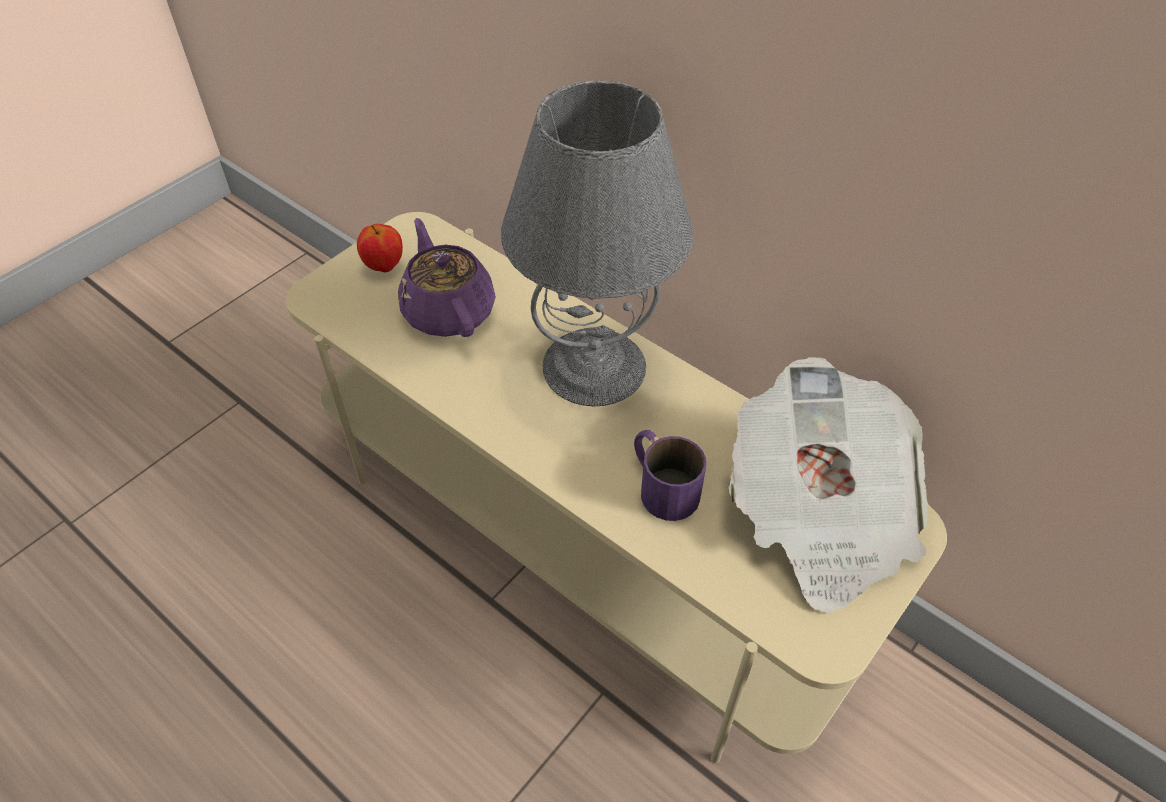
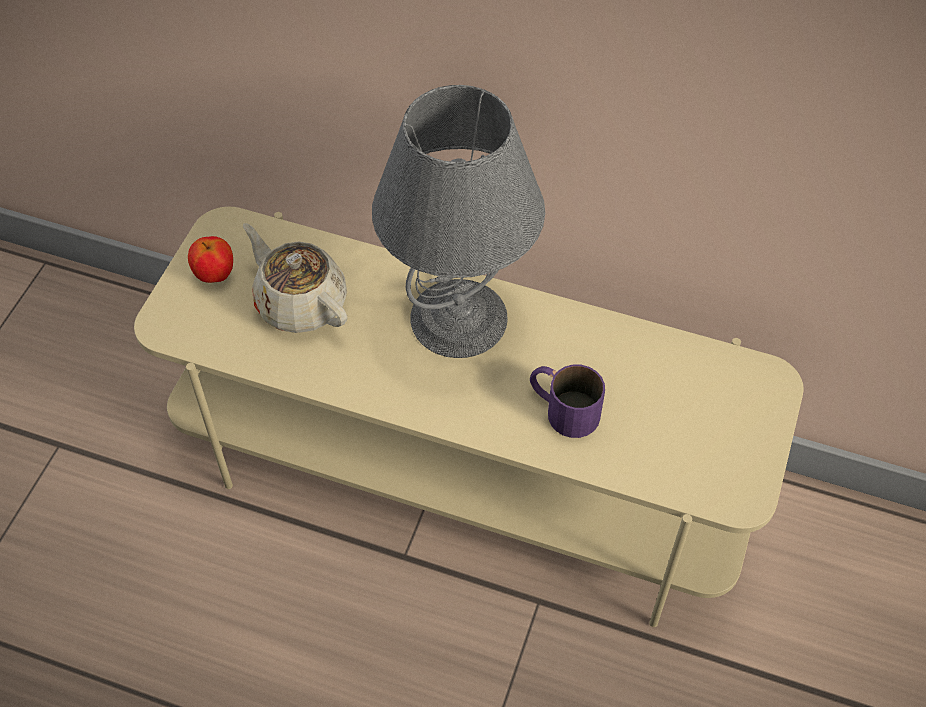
camera: 20 degrees left, 5 degrees up
(448, 310) = (300, 302): purple teapot -> beige teapot
(819, 516) = (699, 394): newspaper -> none

